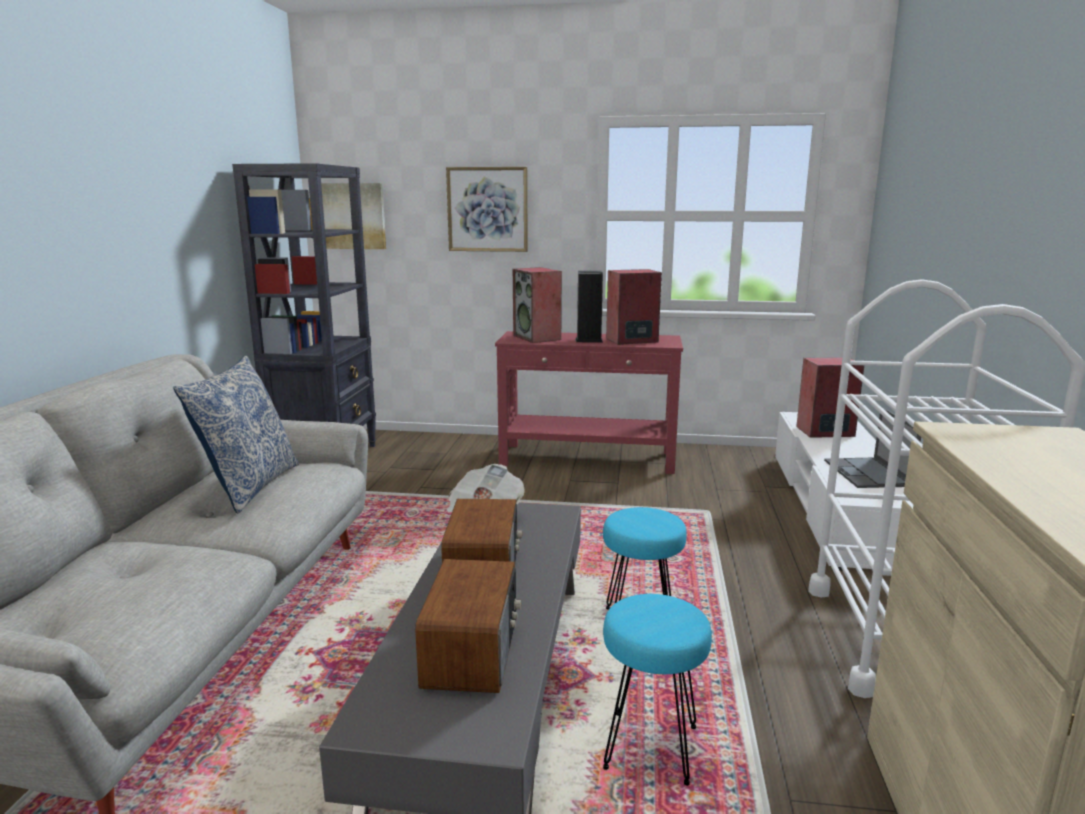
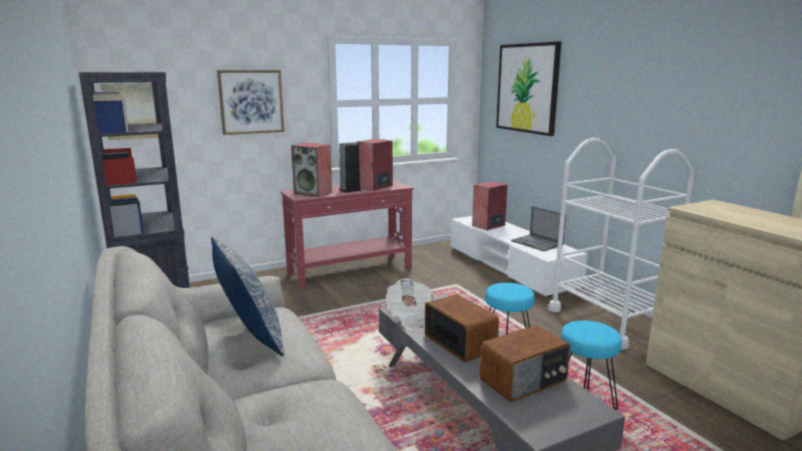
camera: 35 degrees left, 0 degrees up
(473, 652) = (524, 381): radio -> radio turned 90 degrees clockwise
(917, 193) = (527, 88): none -> picture

